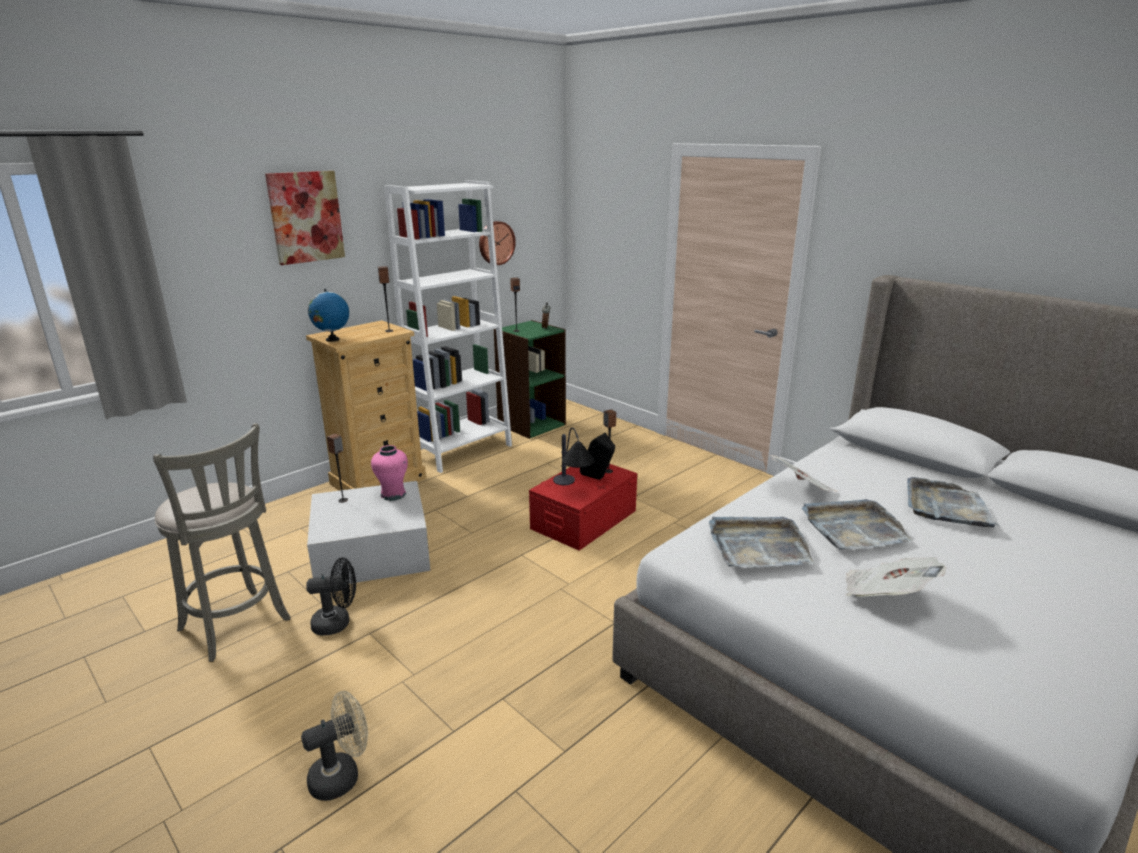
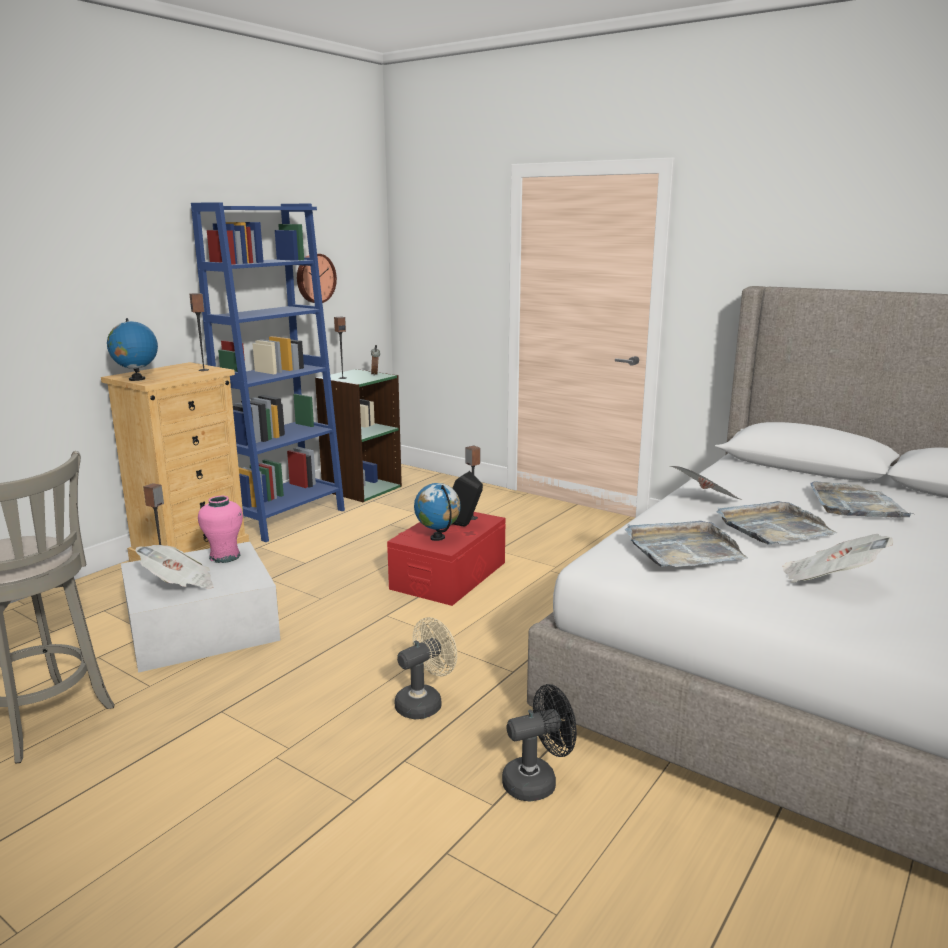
camera: 10 degrees left, 5 degrees down
(306, 217) = (100, 235): picture -> none
(337, 623) = (177, 705): black fan -> black fan (537, 781)
(342, 775) = (225, 865): beige fan -> beige fan (424, 703)
(351, 519) = (179, 584): none -> newspaper
(462, 451) = (286, 519): white bookcase -> blue bookcase
(572, 490) = (438, 538): table lamp -> globe

